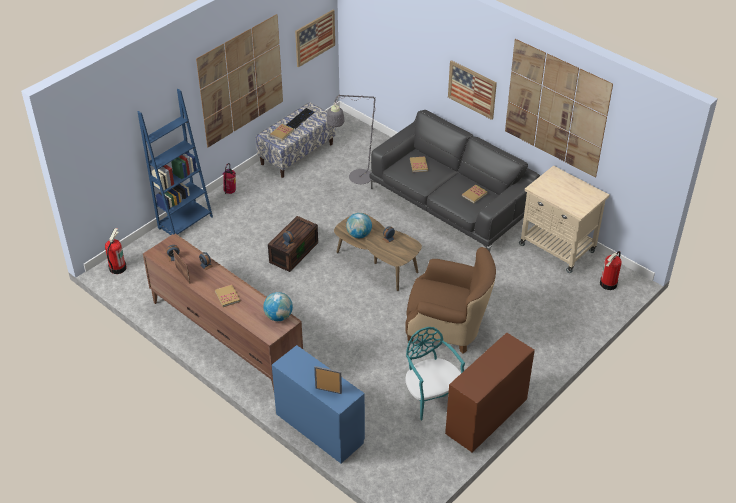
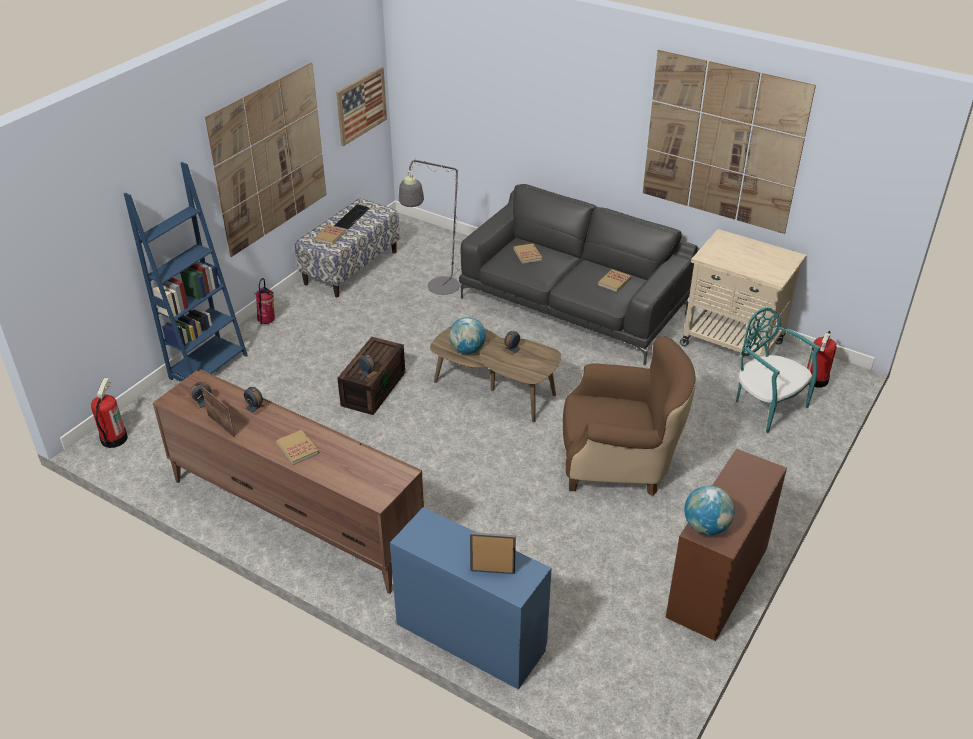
camera: 10 degrees left, 5 degrees down
(278, 316) = (385, 468): globe -> globe (706, 527)
(431, 396) = (627, 564): turquoise chair -> turquoise chair (767, 406)
(472, 89) = (591, 142): picture -> none

